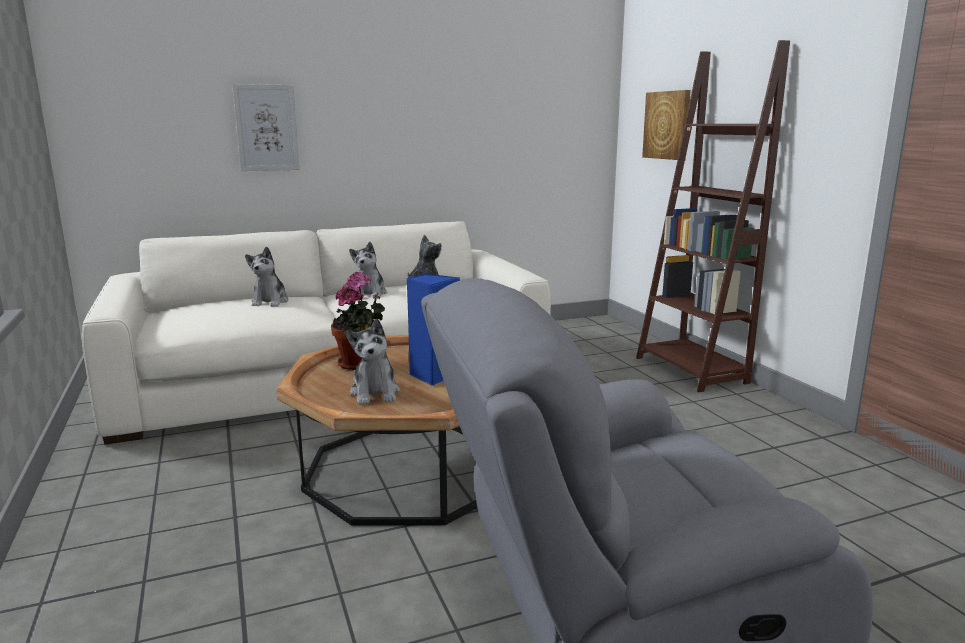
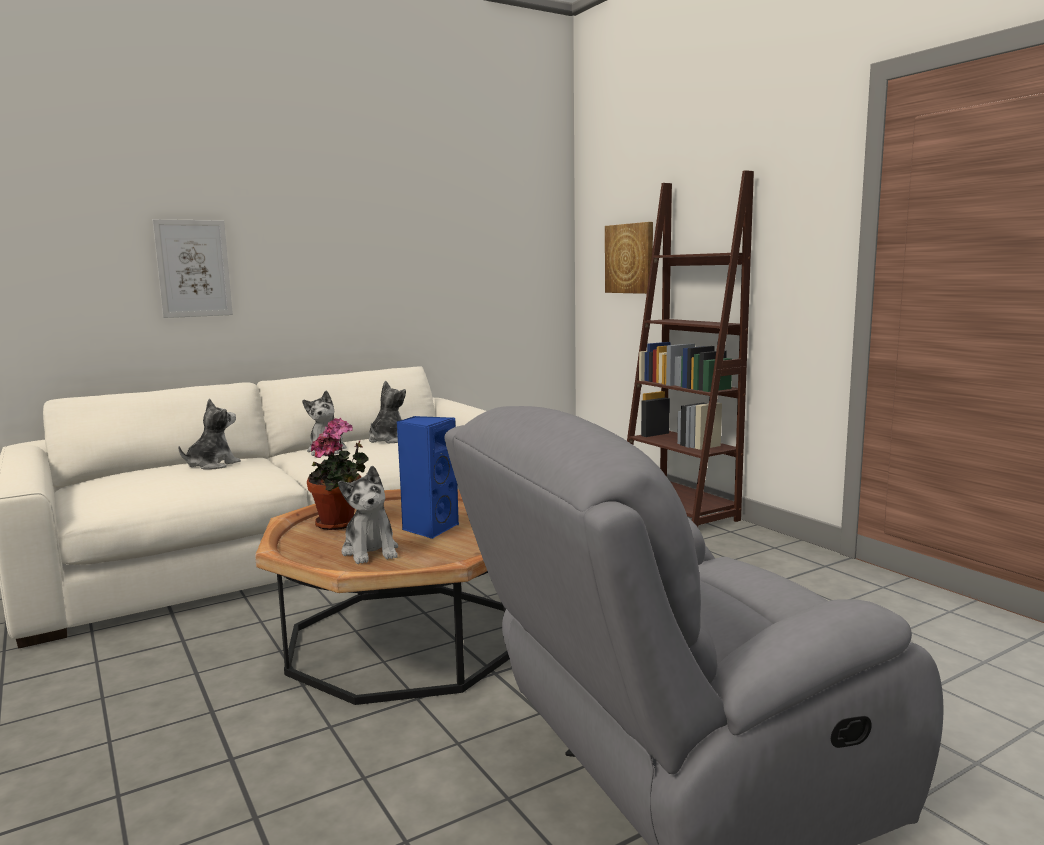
camera: 10 degrees left, 5 degrees down
(270, 302) = (211, 465): plush toy -> plush toy turned 135 degrees counterclockwise

